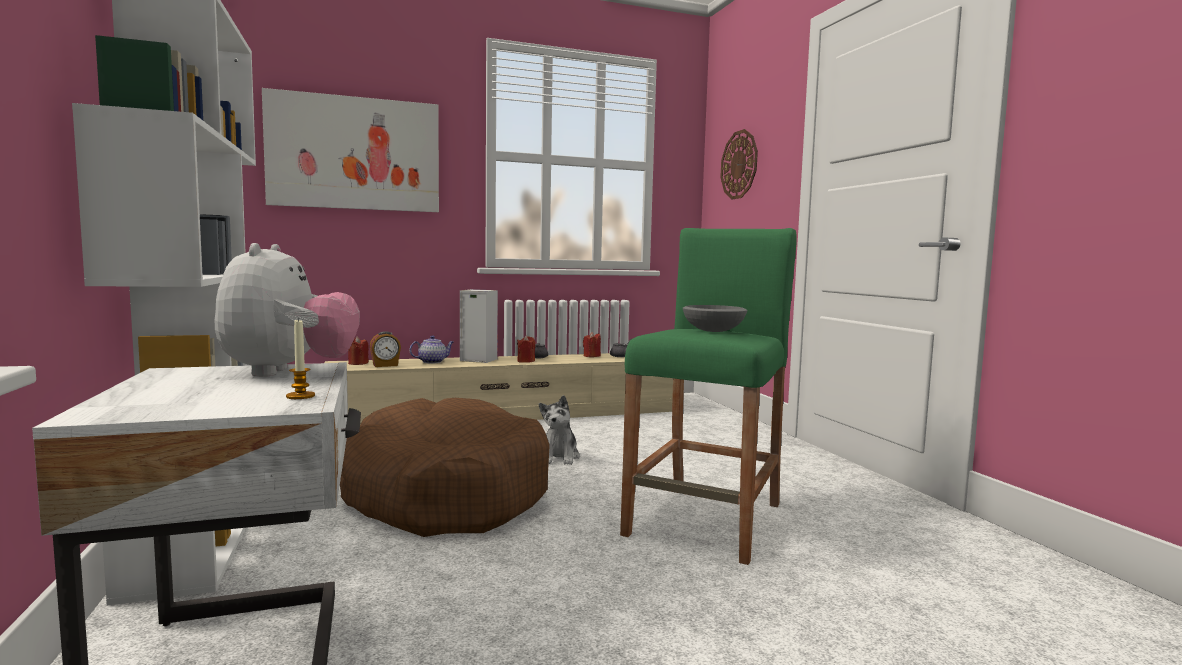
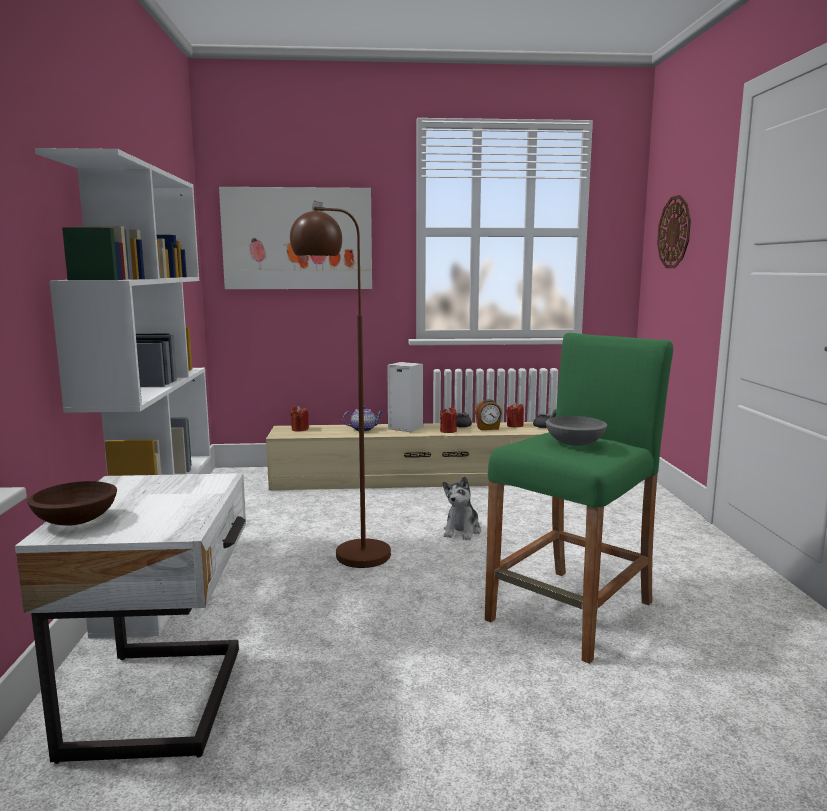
camera: 15 degrees right, 5 degrees up
(125, 402) = (75, 520): none -> brown bowl
(289, 372) = (194, 486): plush toy -> none
(300, 396) = (187, 520): candle -> none
(385, 365) = (321, 433): alarm clock -> alarm clock (488, 428)
(443, 493) = (349, 561): brown dog bed -> brown floor lamp

